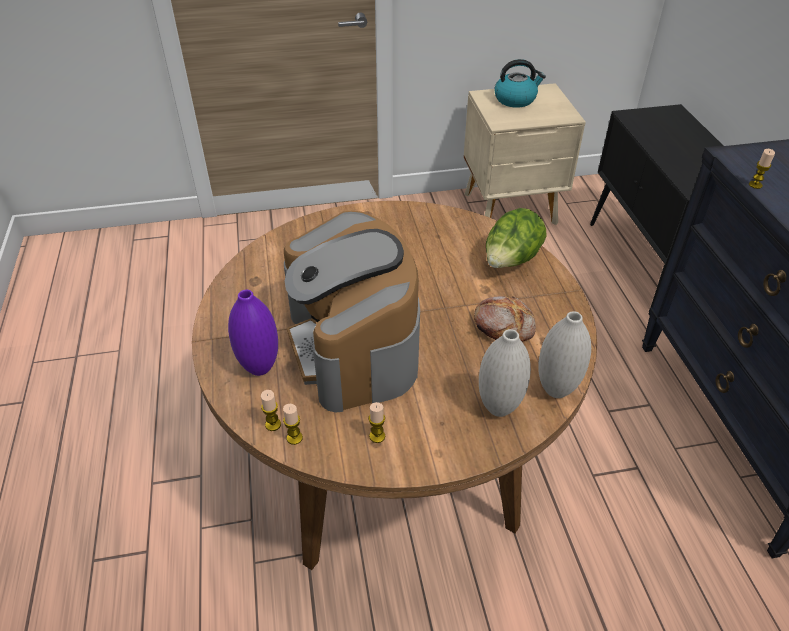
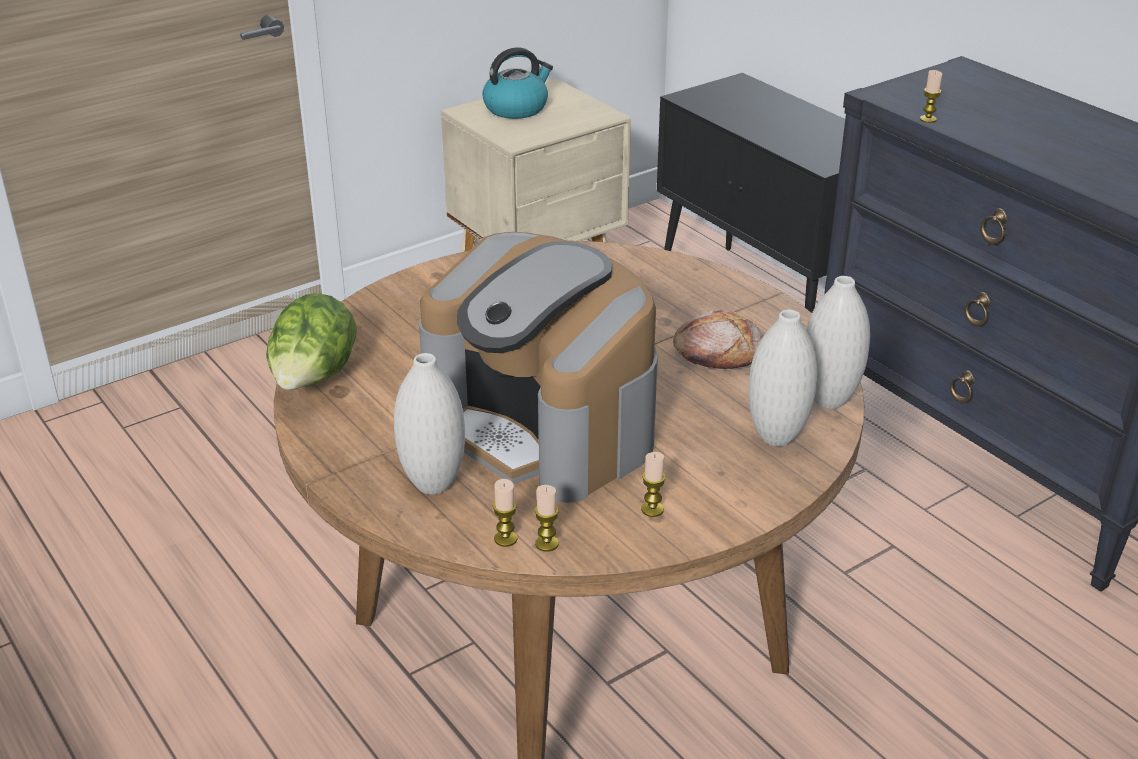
camera: 25 degrees left, 10 degrees down
(260, 367) = (433, 484): purple vase -> white vase
(511, 261) = (673, 283): lettuce -> lettuce (314, 380)

